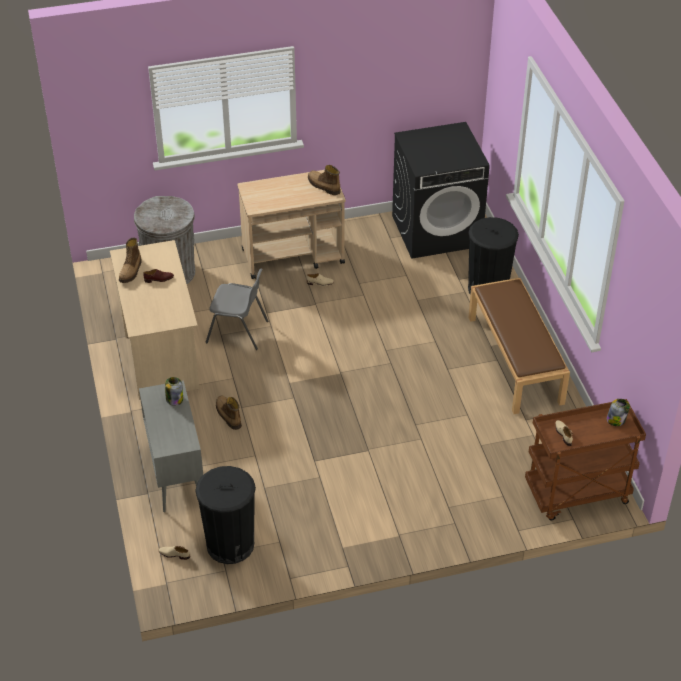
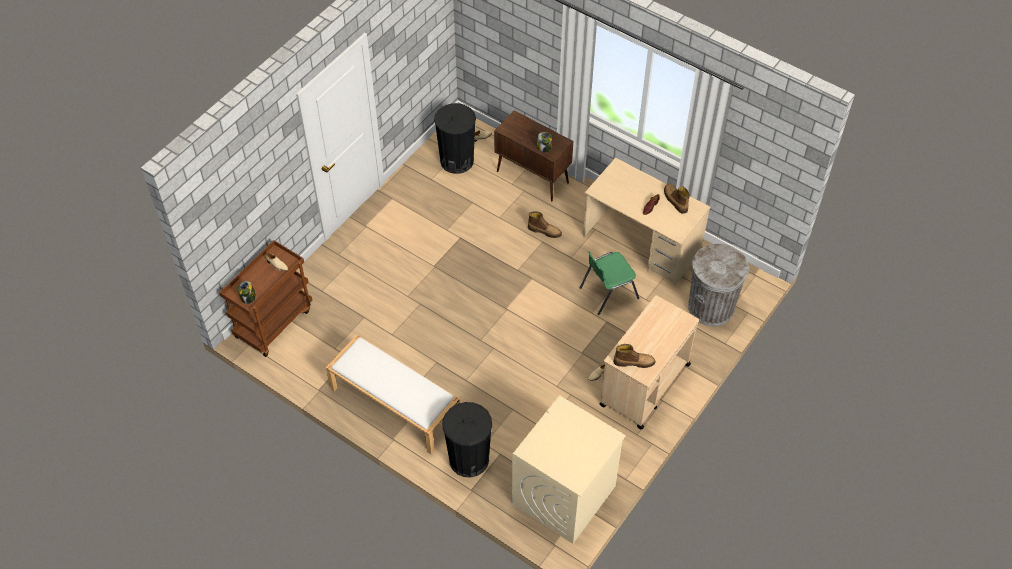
camera: 140 degrees right, 10 degrees up
(175, 473) = (533, 177): grey cabinet -> brown cabinet
(238, 332) = (607, 293): grey chair -> green chair
(437, 230) = (564, 496): black washing machine -> beige washing machine
(516, 360) = (393, 404): brown bench -> white bench

